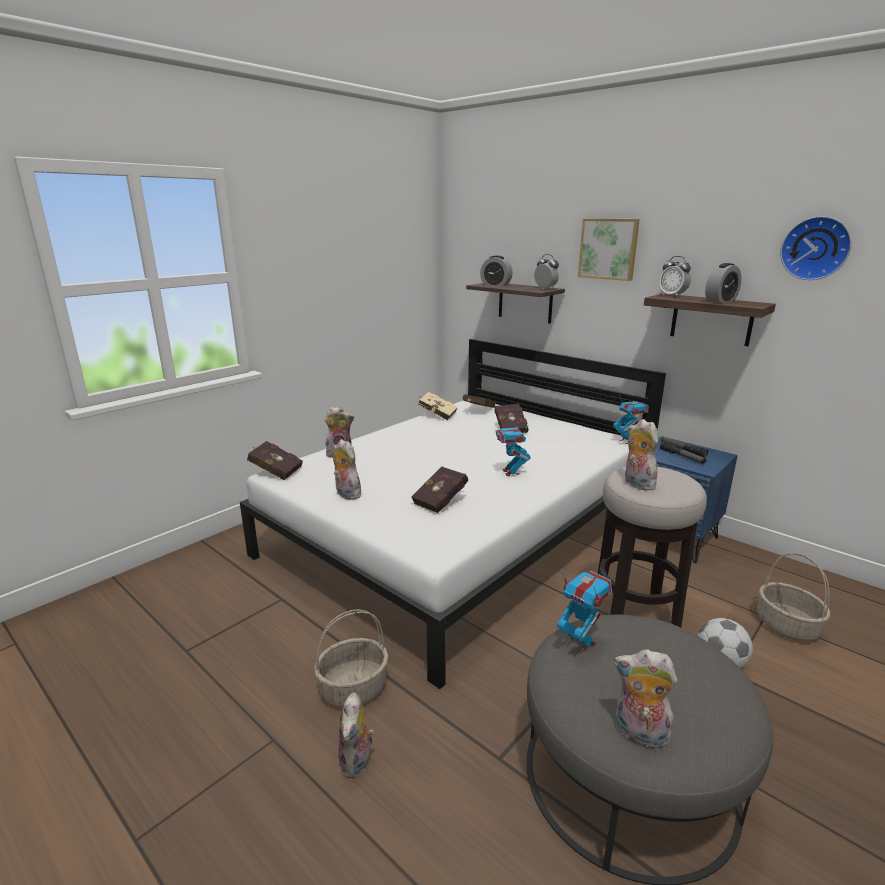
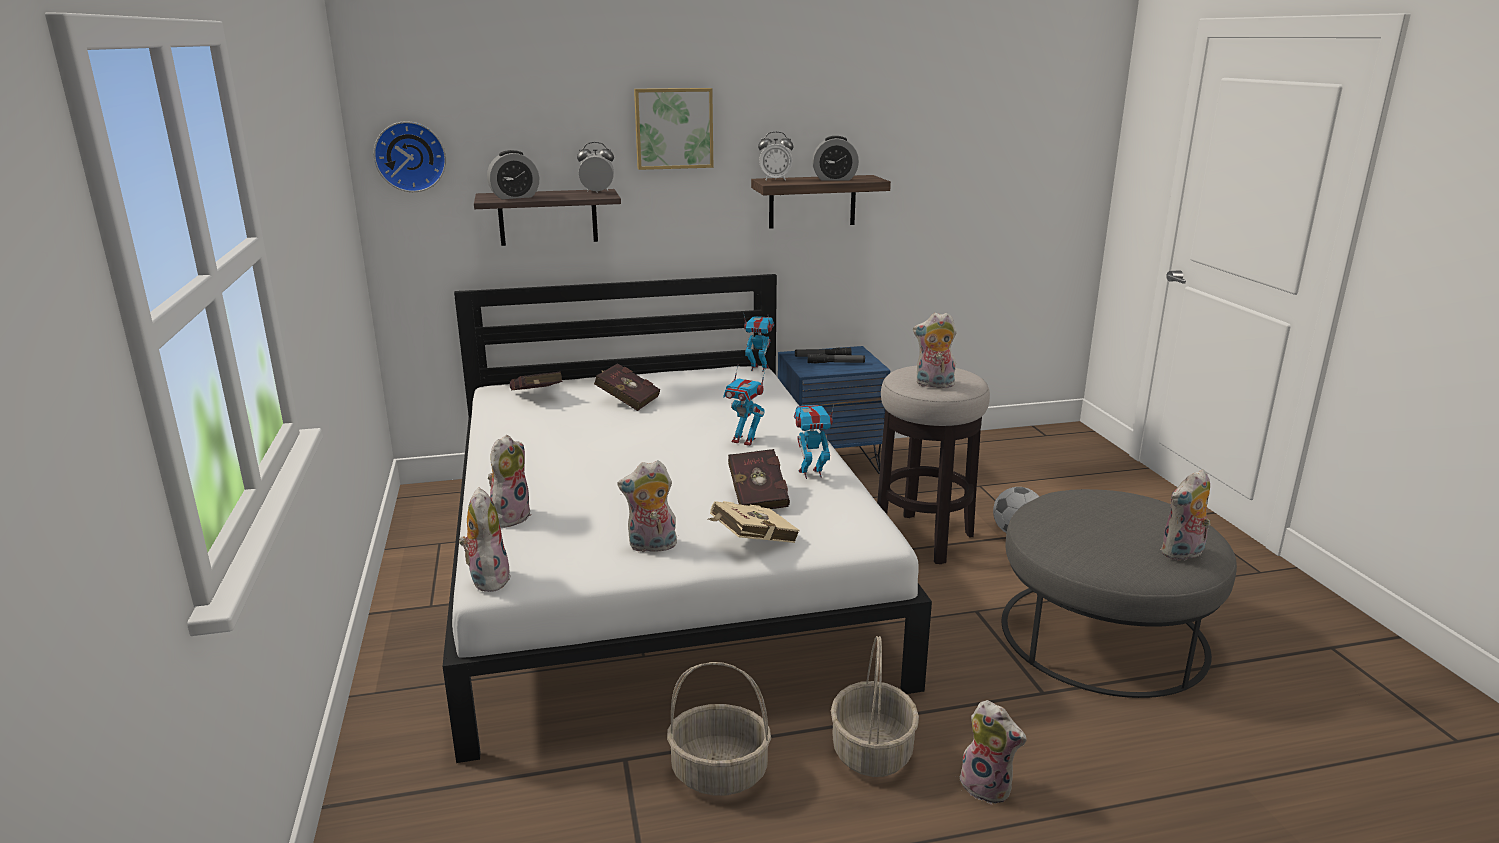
camera: 55 degrees left, 0 degrees up
(275, 471) = (487, 578): red book -> plush toy
(436, 415) = (499, 421): beige book -> beige book (750, 542)
(580, 643) = (1061, 532): toy robot -> toy robot (811, 473)
(720, 301) = (834, 179): alarm clock -> alarm clock turned 90 degrees clockwise
(786, 626) = (999, 484): basket -> basket (718, 773)
(815, 248) = (900, 114): wall clock -> wall clock (410, 156)

